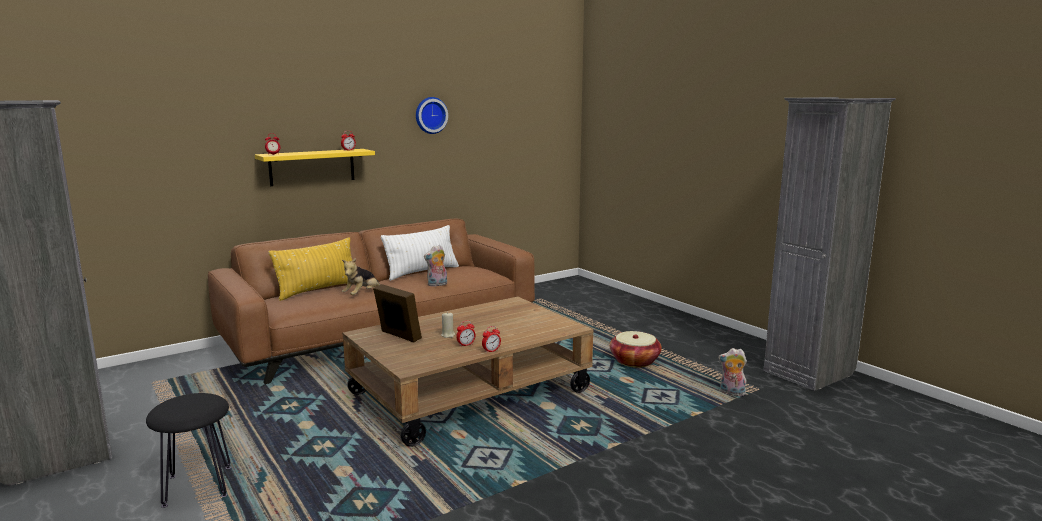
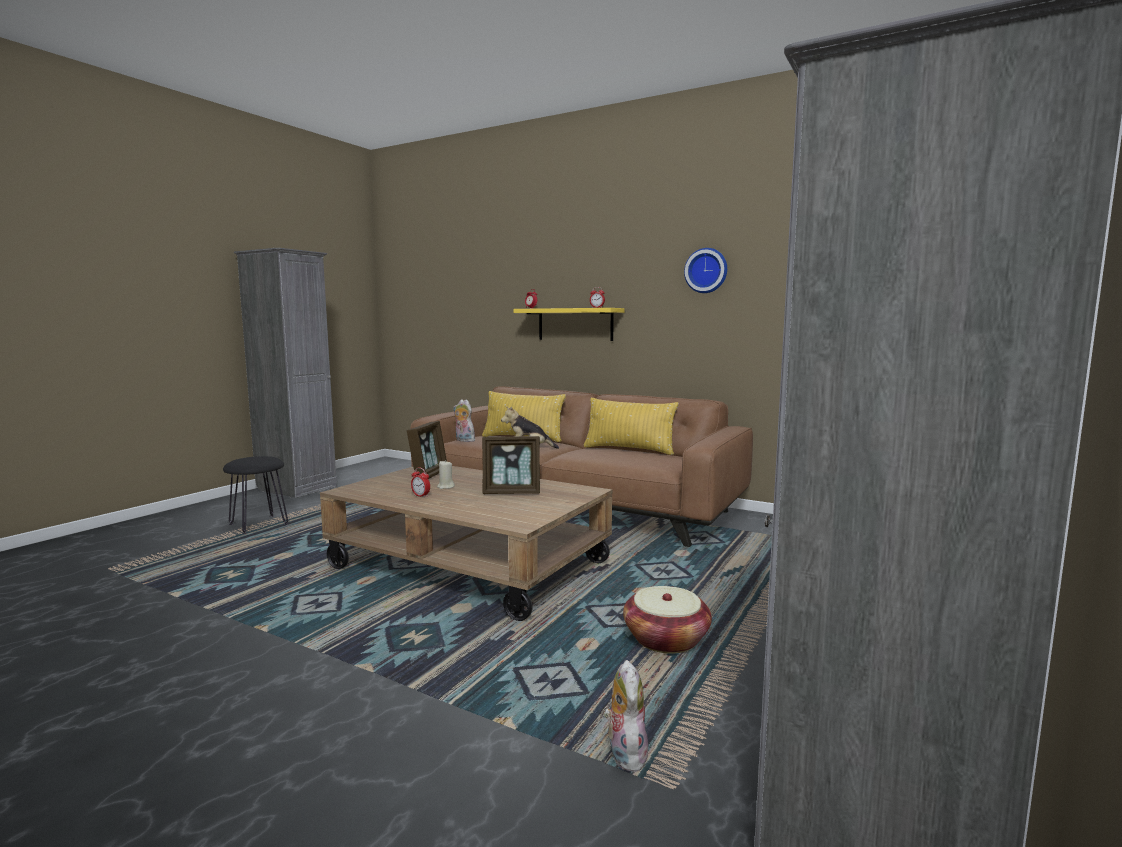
camera: 65 degrees right, 5 degrees down
(422, 272) = (629, 449): white pillow -> yellow pillow
(437, 285) = (588, 458): plush toy -> plush toy (463, 440)
(491, 351) = (408, 506): alarm clock -> none
(493, 319) = (512, 492): none -> picture frame

